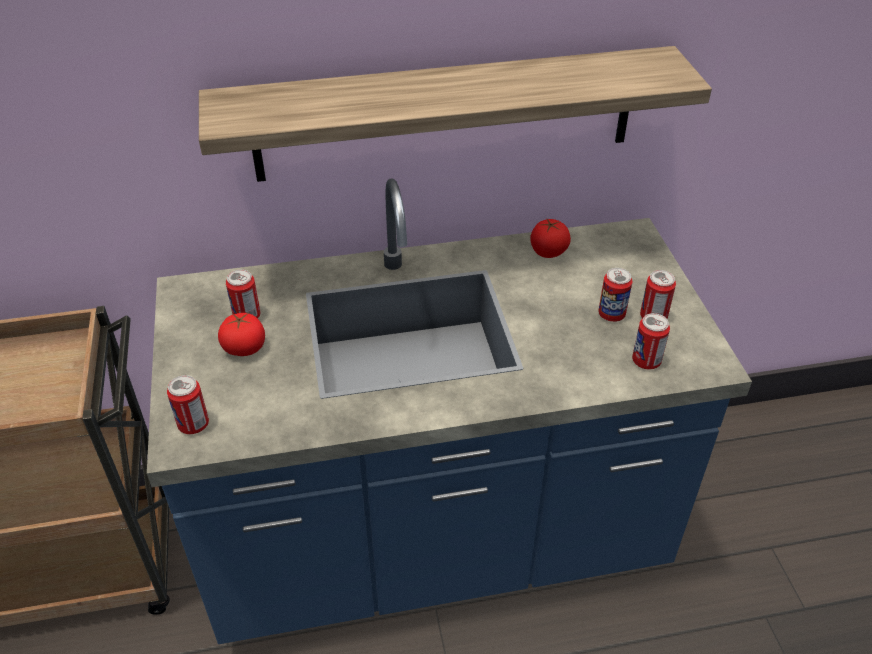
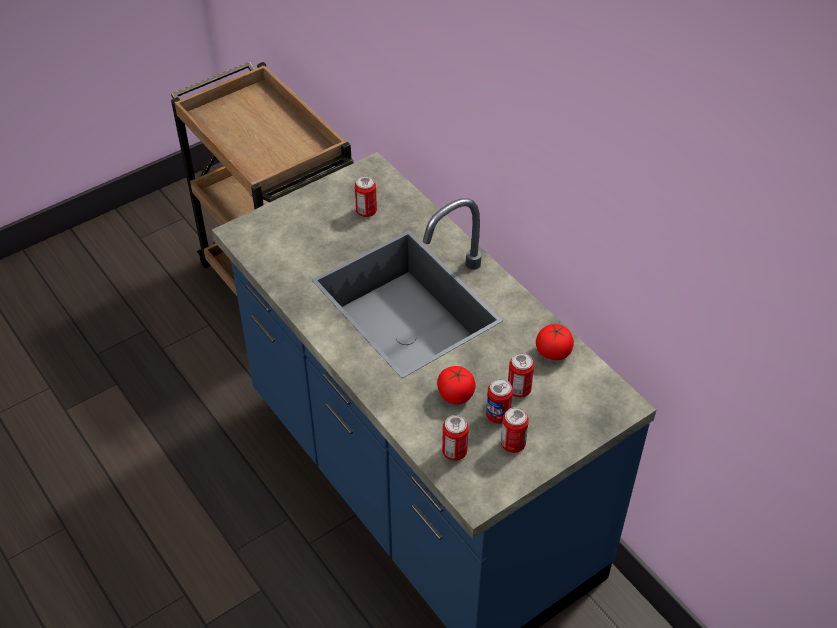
camera: 65 degrees right, 5 degrees up
(193, 425) = (257, 231): can -> can (519, 389)
(244, 348) = (335, 224): tomato -> tomato (456, 395)
(445, 114) = (540, 190): shelf -> none

